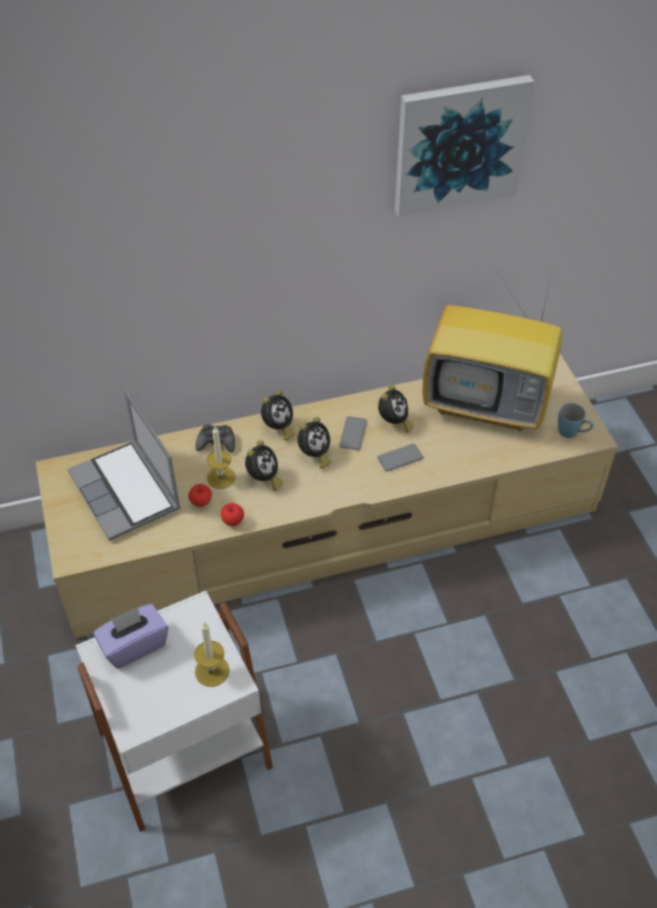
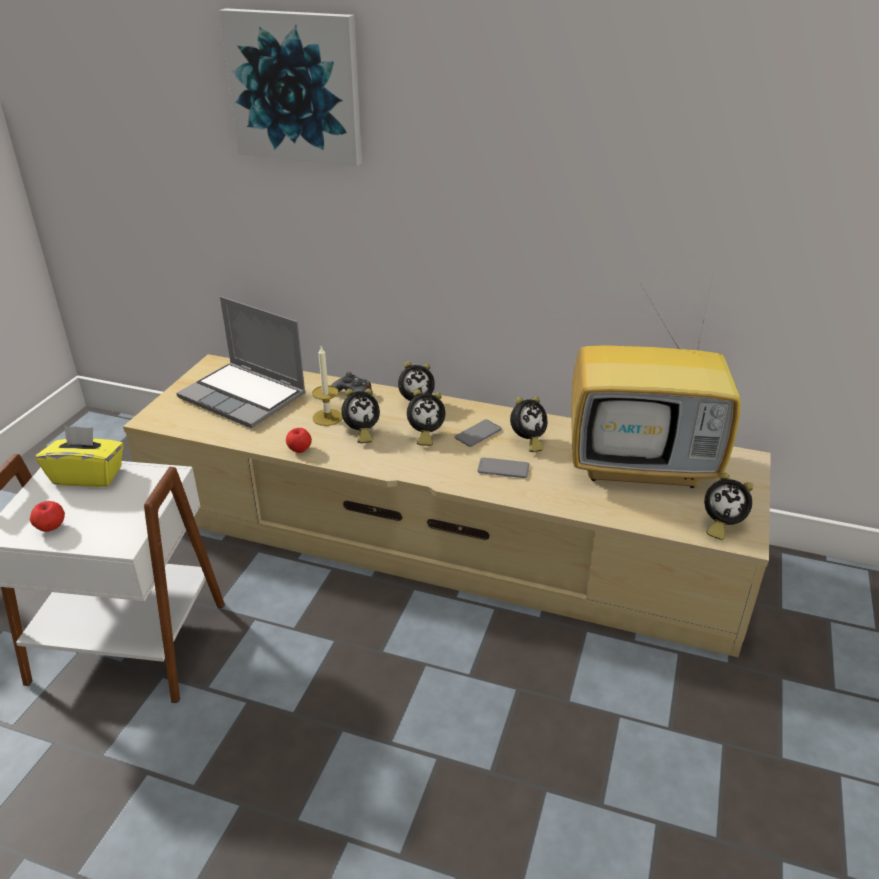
camera: 35 degrees right, 15 degrees down
(127, 491) = (245, 396): laptop -> laptop turned 60 degrees counterclockwise
(134, 645) = (88, 476): purple tissue box -> yellow tissue box
(201, 502) = (291, 426): apple -> apple (51, 528)
(212, 671) = (117, 524): candle -> none
(459, 144) = (658, 107): picture -> picture (295, 87)
(488, 404) = (643, 465): television -> television turned 45 degrees counterclockwise
(572, 432) = (720, 525): blue mug -> alarm clock

